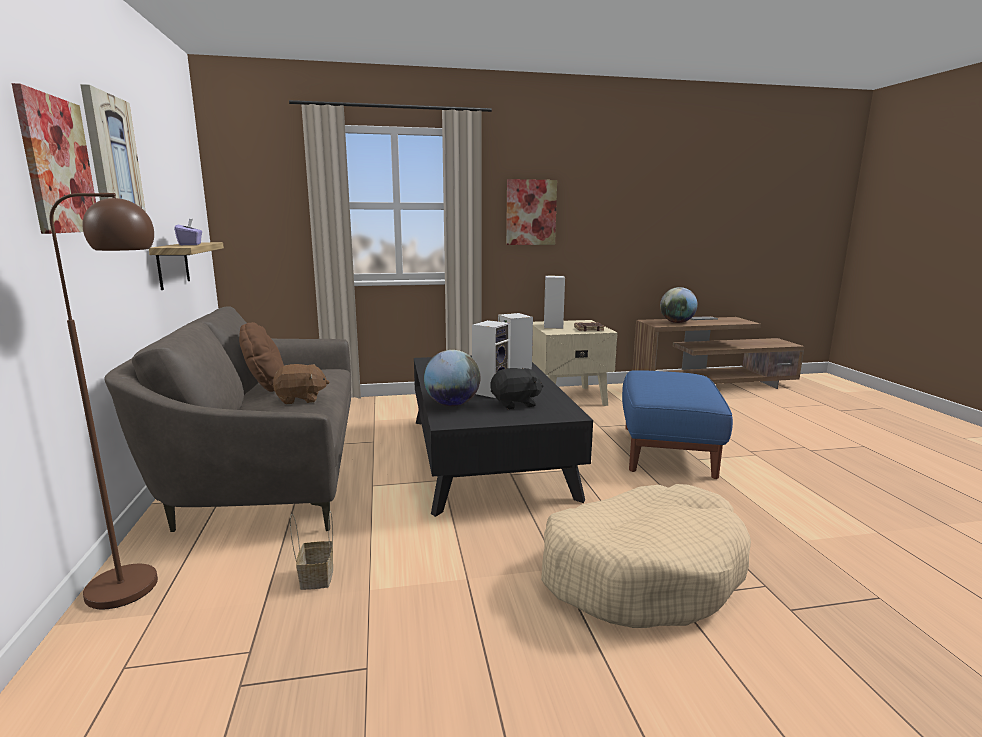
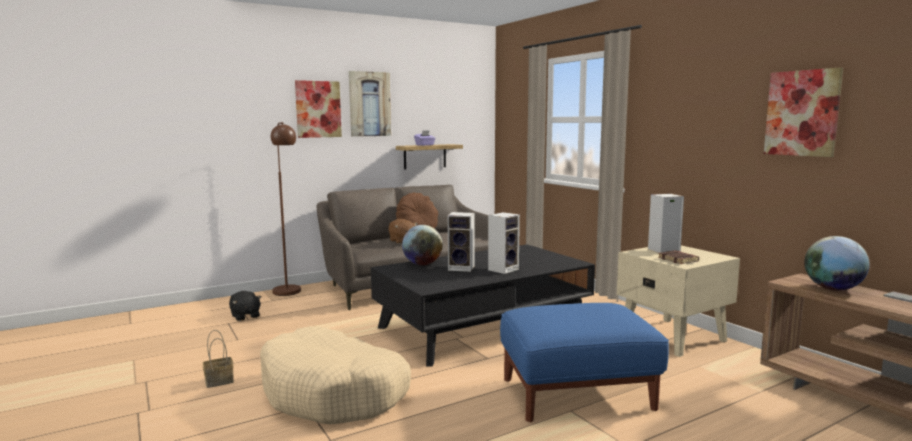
camera: 70 degrees right, 5 degrees down
(316, 576) = (304, 317): basket -> basket (220, 381)
(515, 404) = (439, 276): black plush toy -> black plush toy (245, 316)
(531, 212) = (683, 125): picture -> picture (802, 113)

